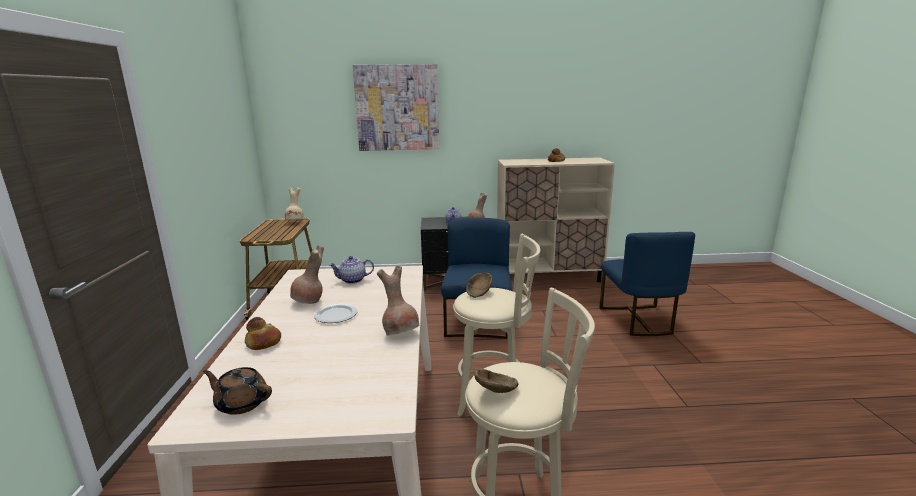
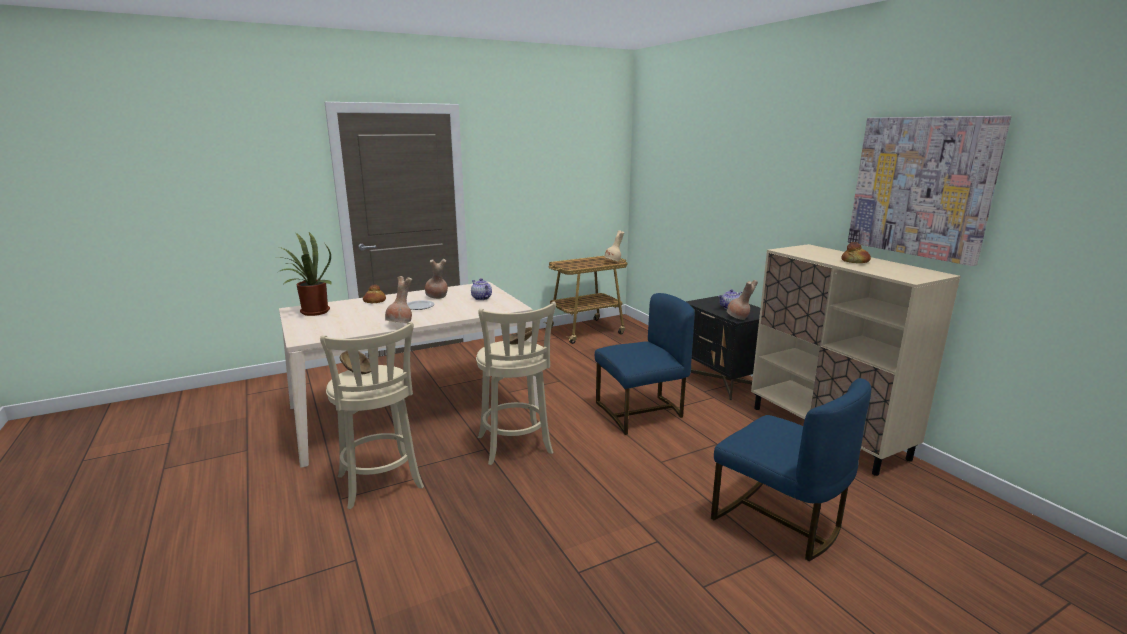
camera: 65 degrees right, 0 degrees up
(241, 403) = (312, 312): brown teapot -> potted plant
(397, 108) = (722, 163): picture -> picture (921, 187)
(638, 320) = (779, 521): blue chair -> blue chair turned 105 degrees counterclockwise

